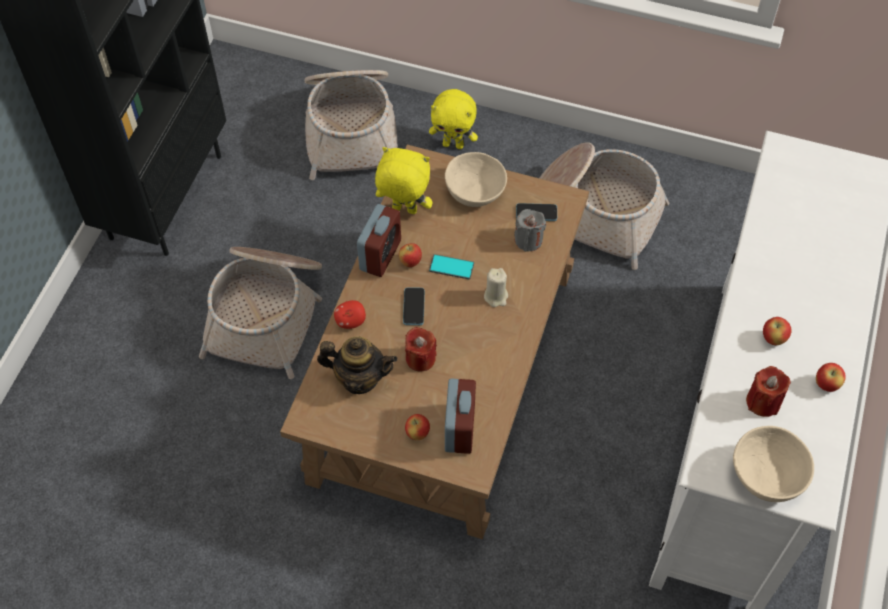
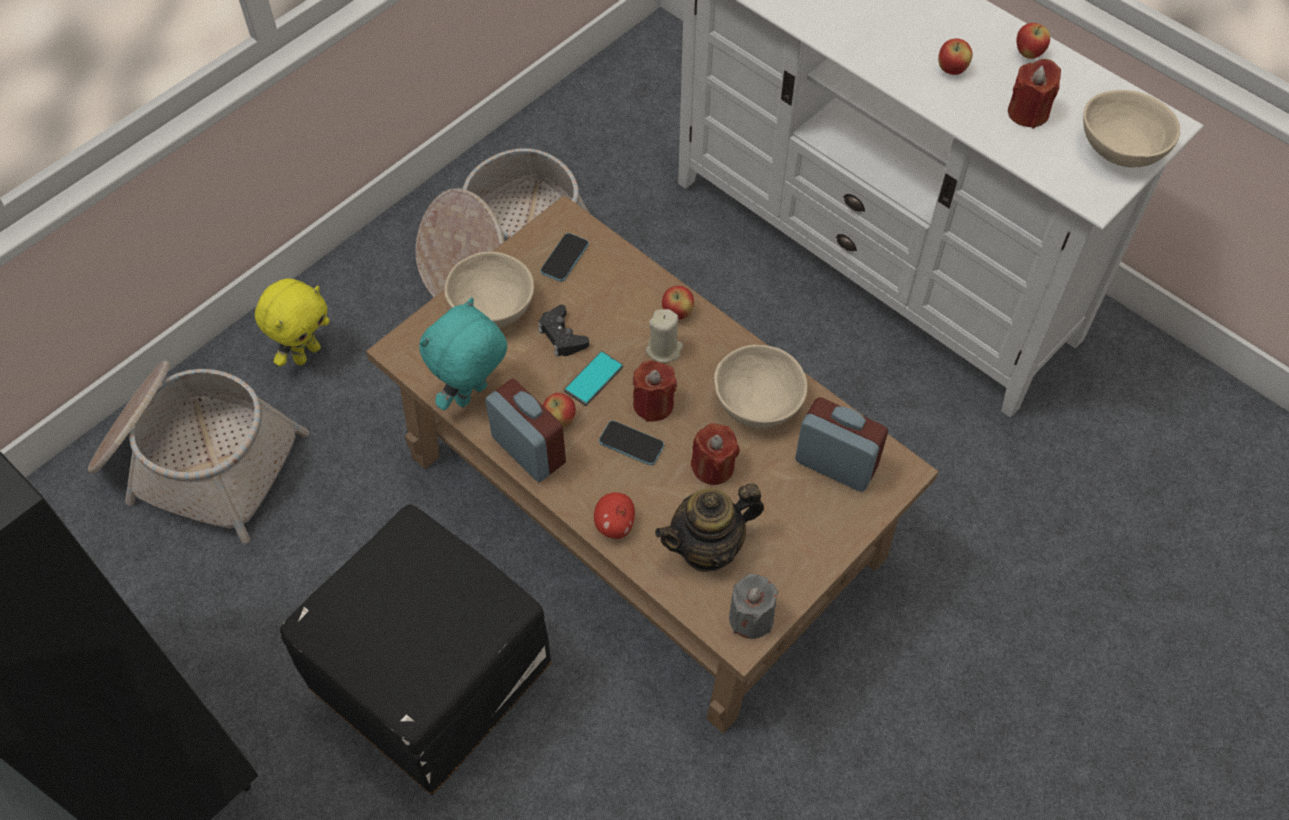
camera: 65 degrees left, 0 degrees up
(268, 313) = (434, 682): basket -> black ottoman
(359, 378) = (708, 548): teapot -> teapot turned 150 degrees counterclockwise
(403, 210) = (472, 396): yellow plush toy -> turquoise plush toy
(417, 433) = (821, 513): apple -> apple (677, 313)
(450, 307) = (653, 404): none -> red candle
(474, 237) = (562, 336): none -> black game controller
(482, 365) = (756, 403): none -> beige bowl
(528, 240) = (600, 282): grey candle -> grey candle (751, 618)

